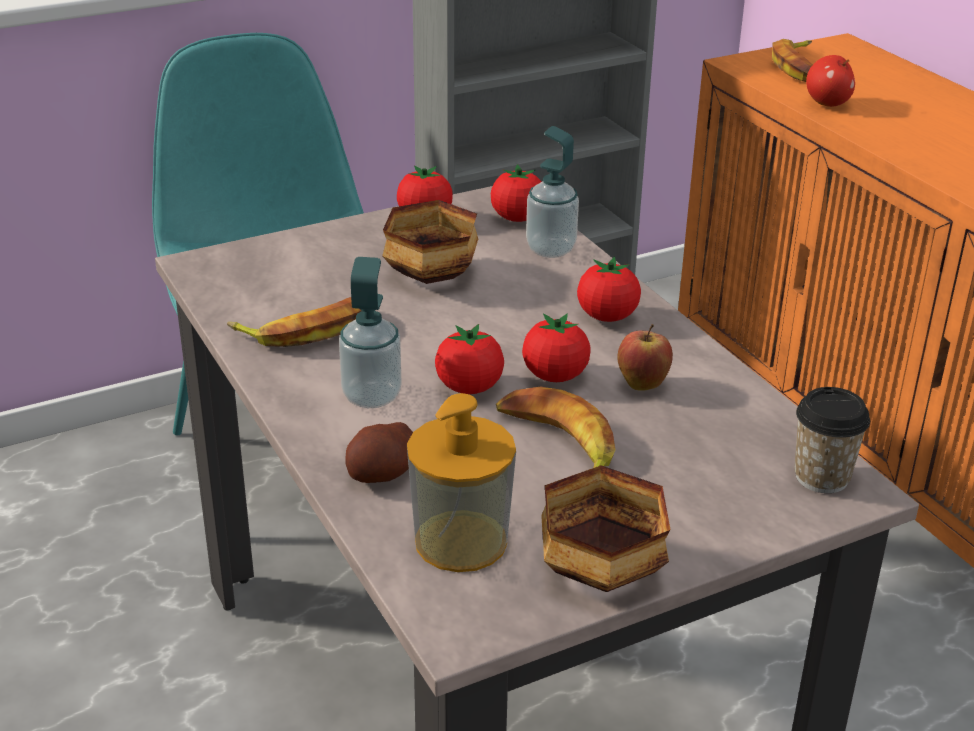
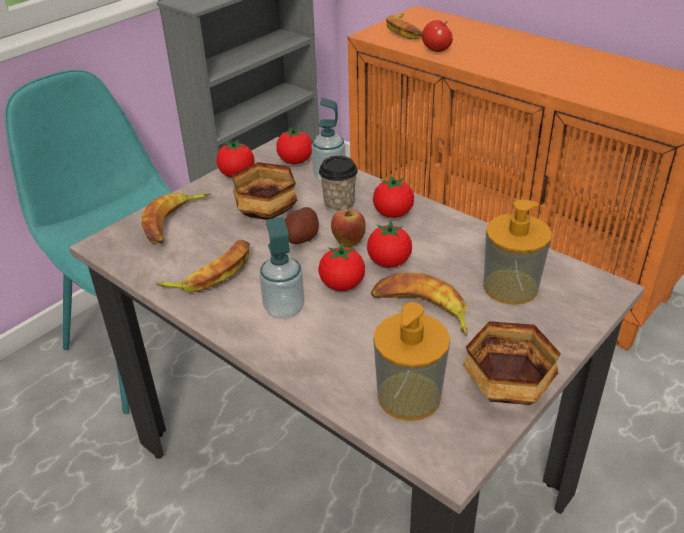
camera: 20 degrees left, 5 degrees up
(303, 258) = (174, 222): none -> banana
(381, 474) = (327, 363): potato -> potato (302, 238)
(642, 385) = (444, 254): apple -> apple (348, 243)
(707, 451) = (510, 287): none -> soap dispenser
(821, 477) = (583, 285): cup -> cup (339, 205)

